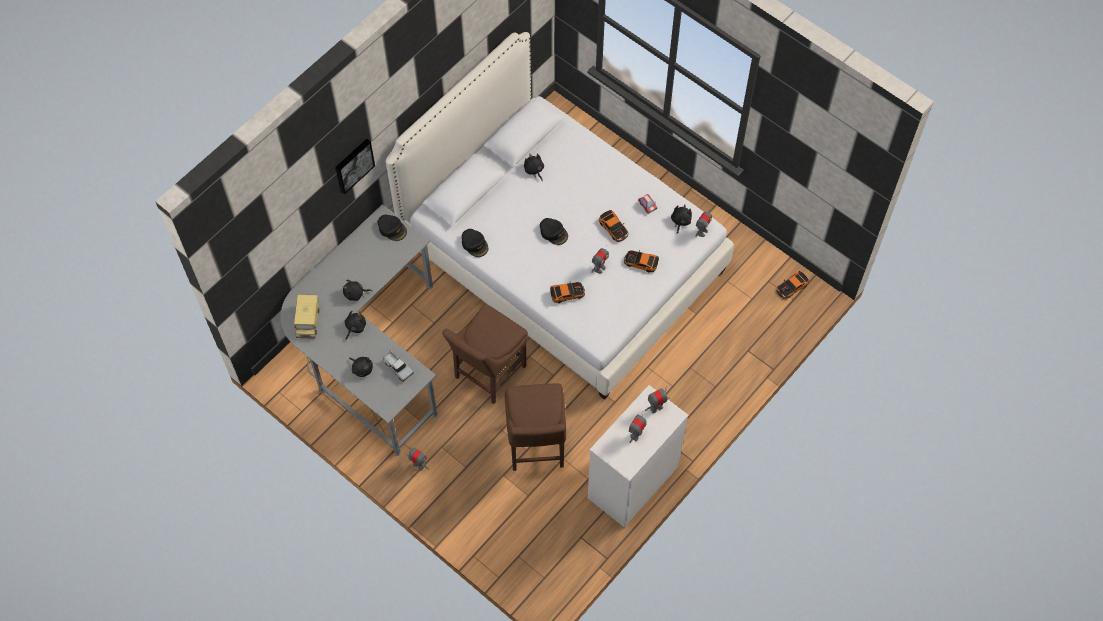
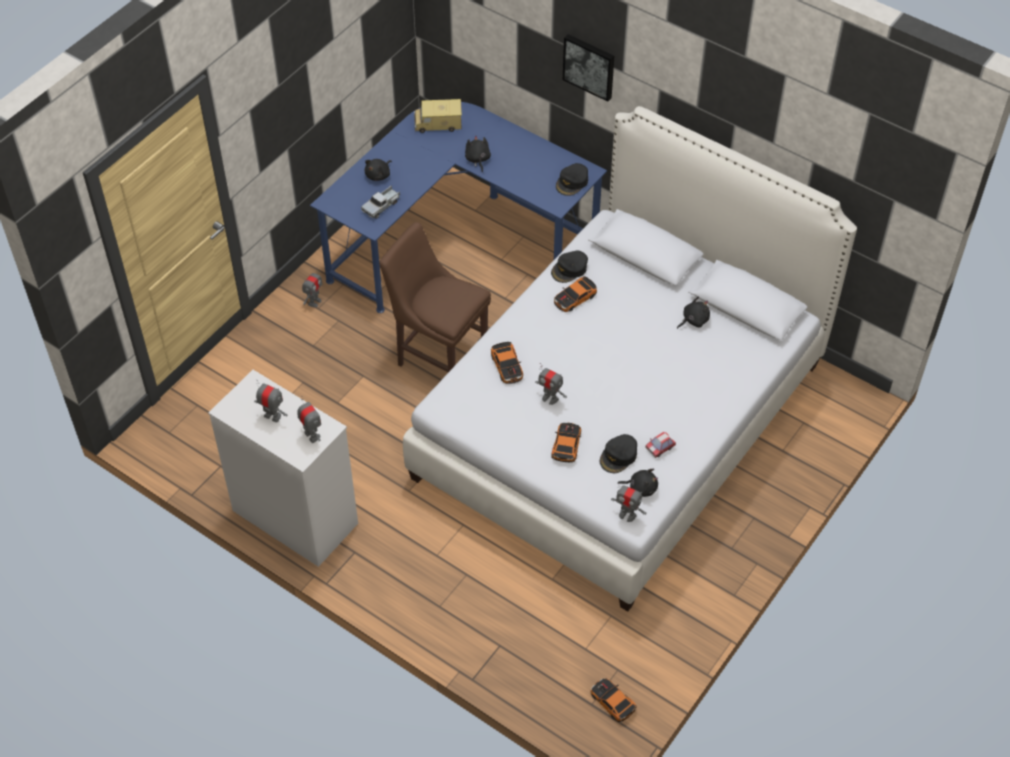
camera: 85 degrees right, 10 degrees down
(355, 327) = (433, 164): black plush toy -> none
(368, 353) = (458, 242): grey desk -> blue desk
(536, 447) = (340, 412): brown chair -> none
(553, 232) = (599, 347): black cap -> black cap (618, 456)
(614, 228) = (617, 412): toy car -> toy car (575, 298)

